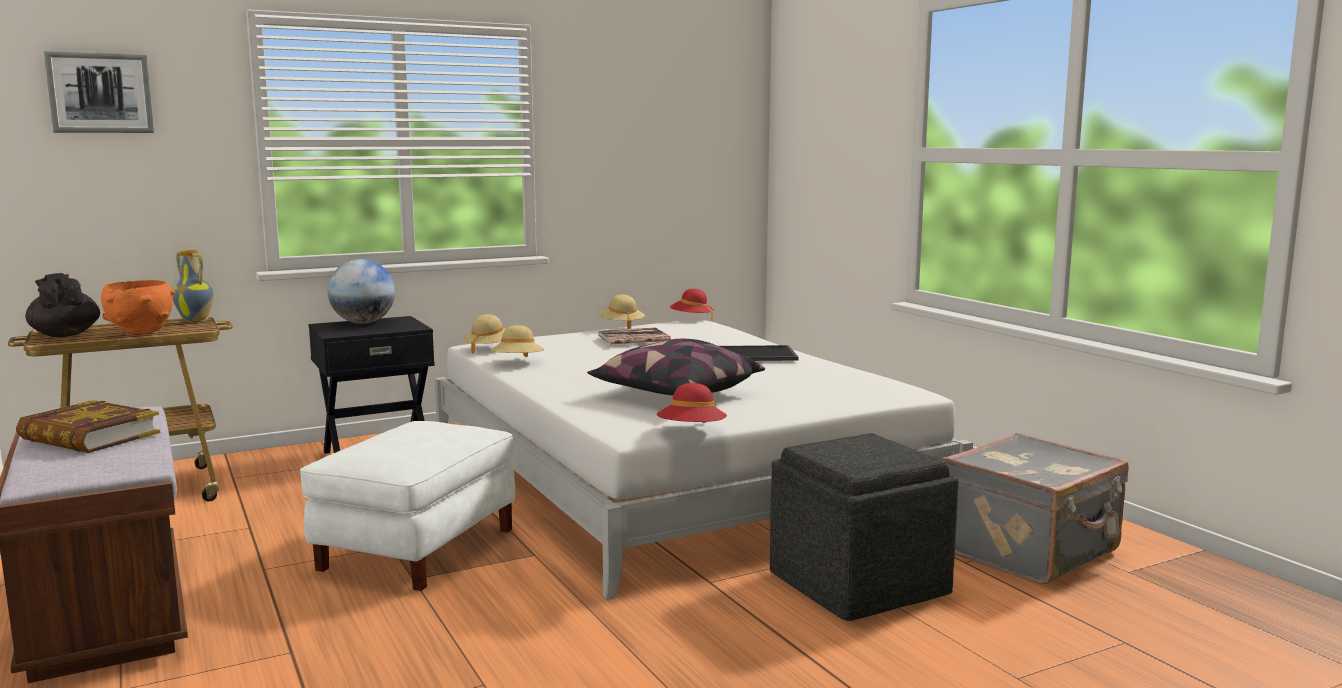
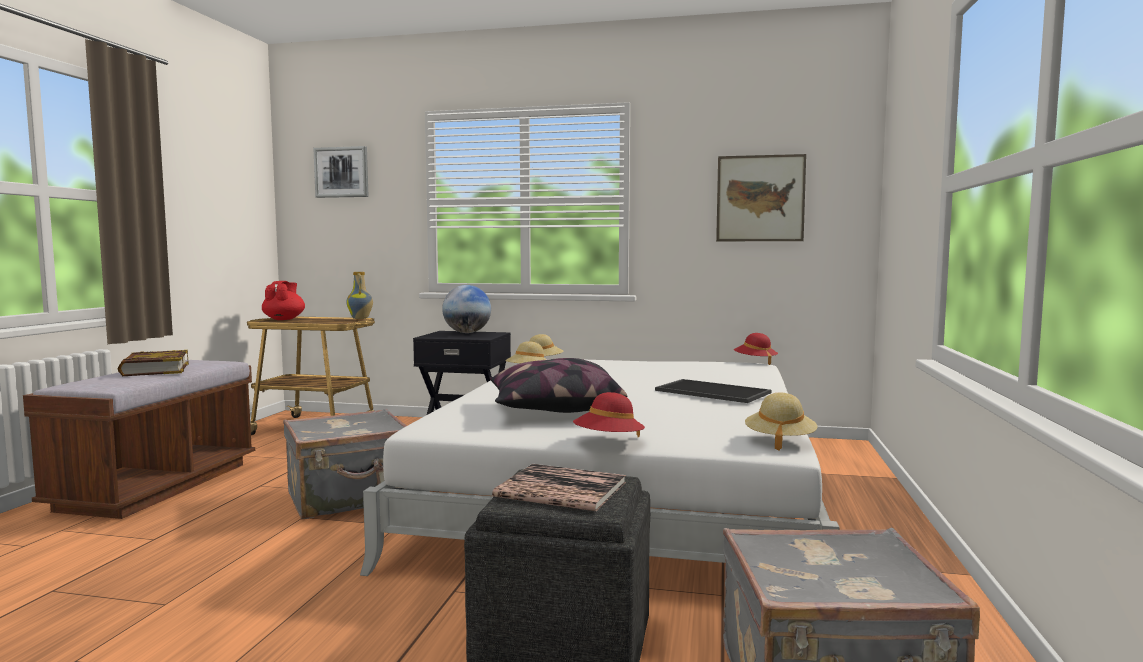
camera: 40 degrees right, 5 degrees down
(65, 334) = (284, 319): black teapot -> red teapot
(141, 332) = (311, 321): orange bowl -> none
(417, 548) = (349, 498): white ottoman -> grey suitcase
(621, 326) = (678, 359): beige hat -> beige hat (779, 441)
(633, 338) = (656, 367): book -> book (561, 489)
(667, 143) = (760, 198): none -> picture
(692, 432) = (468, 438): red hat -> red hat (608, 442)

